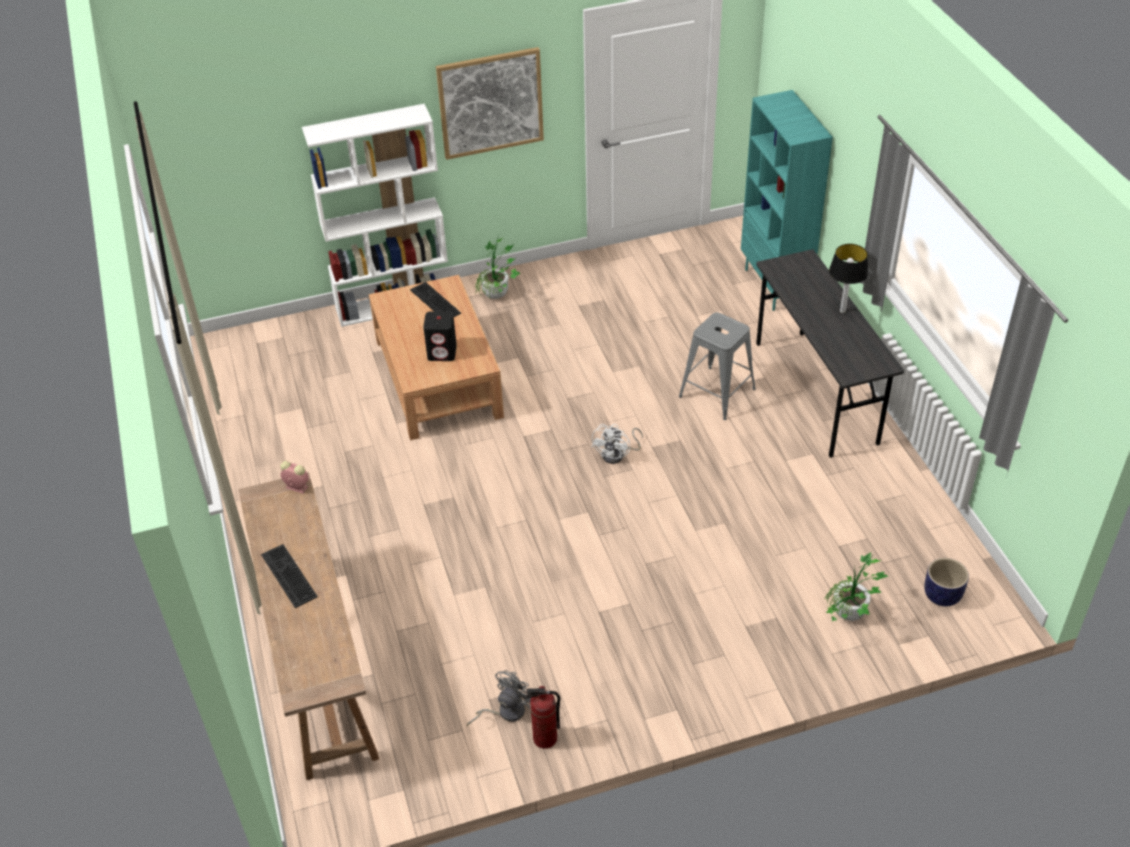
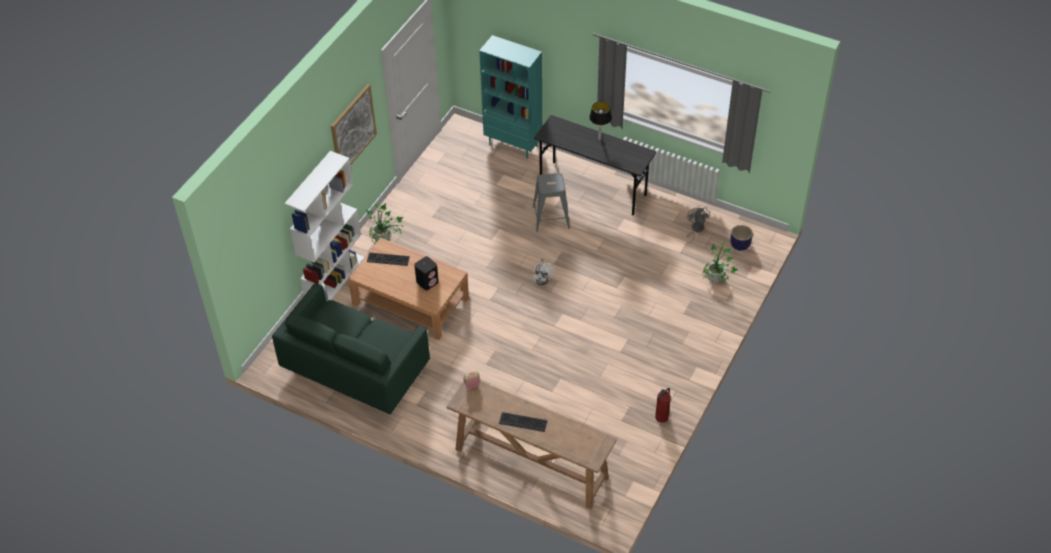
camera: 45 degrees left, 5 degrees up
(288, 409) = (356, 369): none -> green sofa
(505, 712) = (634, 420): grey fan -> grey fan (696, 229)

